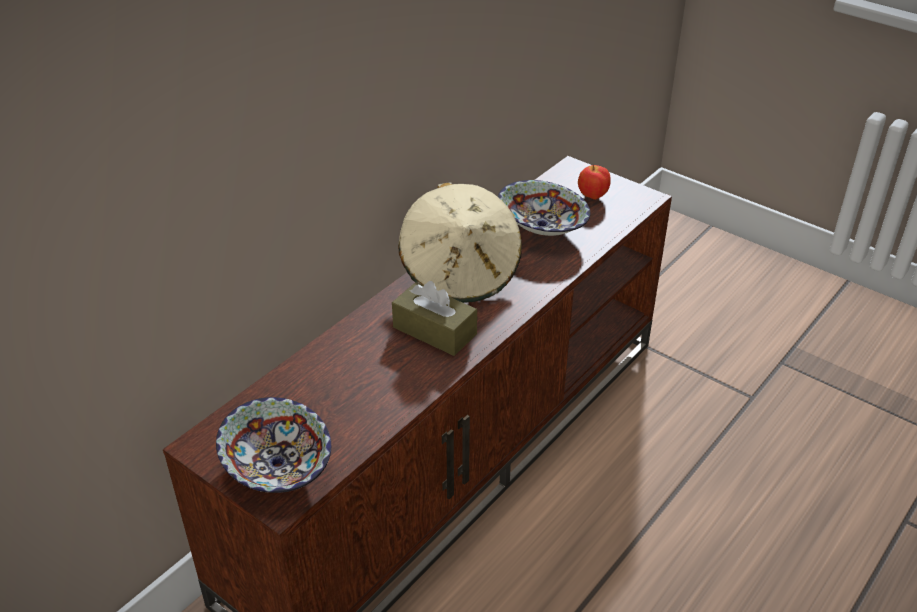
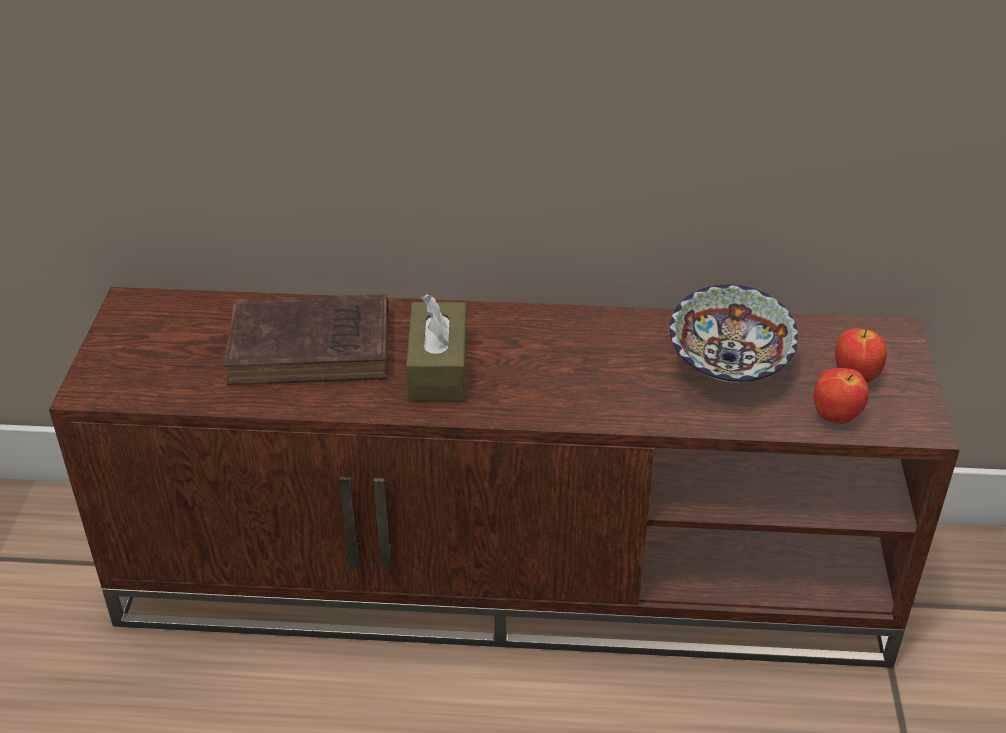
camera: 55 degrees right, 0 degrees up
(279, 466) = (138, 364): bowl -> none
(356, 373) = (315, 347): none -> brown book
(460, 273) = (562, 341): beige hat -> none
(616, 217) = (836, 417): none -> apple

